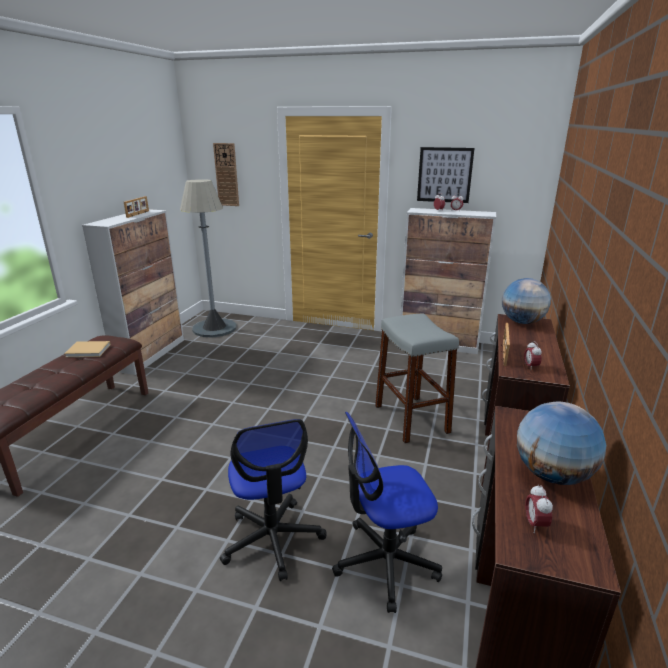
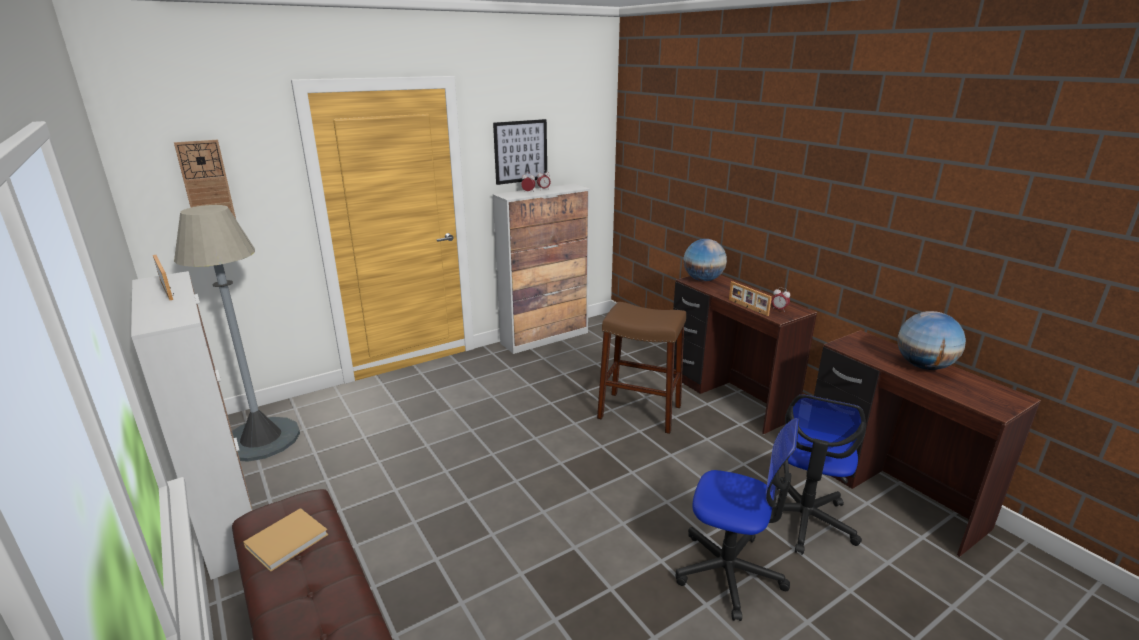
camera: 50 degrees left, 0 degrees up
(411, 419) = (639, 412): grey stool -> brown stool
(535, 524) = (973, 394): alarm clock -> none

